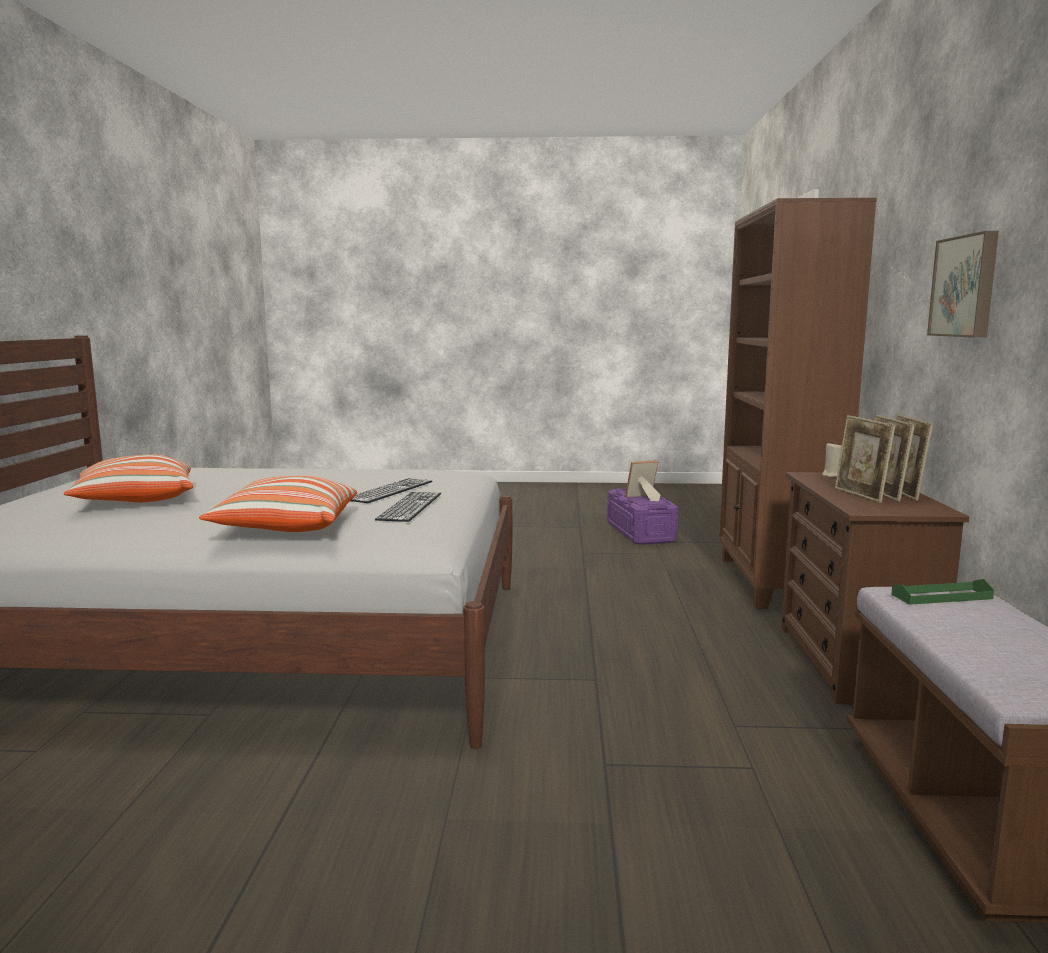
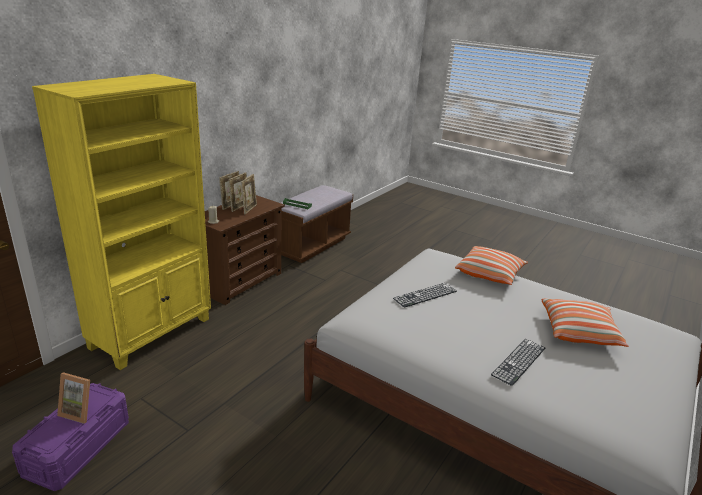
camera: 150 degrees left, 15 degrees up
(410, 506) = (425, 274): keyboard -> keyboard (519, 361)
(773, 582) = (152, 333): brown bookcase -> yellow bookcase
(966, 286) = (230, 114): picture -> none

